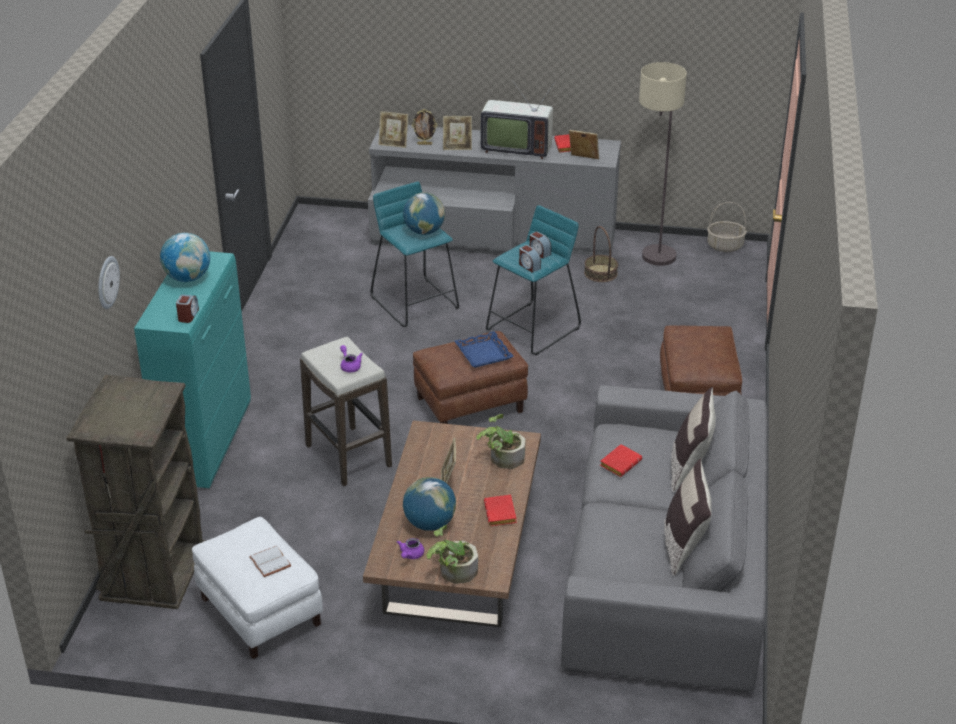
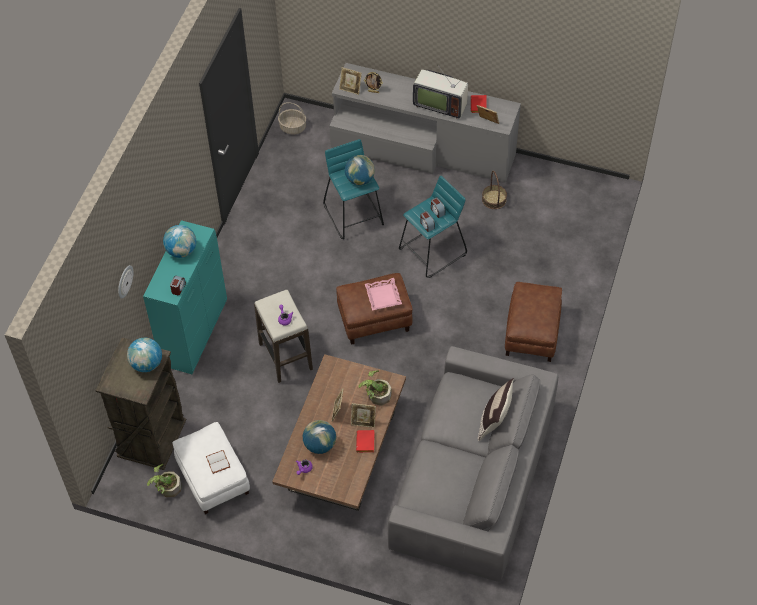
camera: 10 degrees right, 20 degrees up
(148, 400) = (146, 364): none -> globe
(453, 572) = (327, 485): potted plant -> potted plant (166, 488)
(457, 147) = (397, 98): picture frame -> picture frame (363, 422)
(484, 353) = (383, 296): blue tray -> pink tray
(620, 463) = (450, 413): red book -> none
(652, 260) = (535, 190): beige floor lamp -> none
(684, 547) = (473, 487): pillow -> none
(724, 246) = (593, 181): basket -> basket (292, 127)

